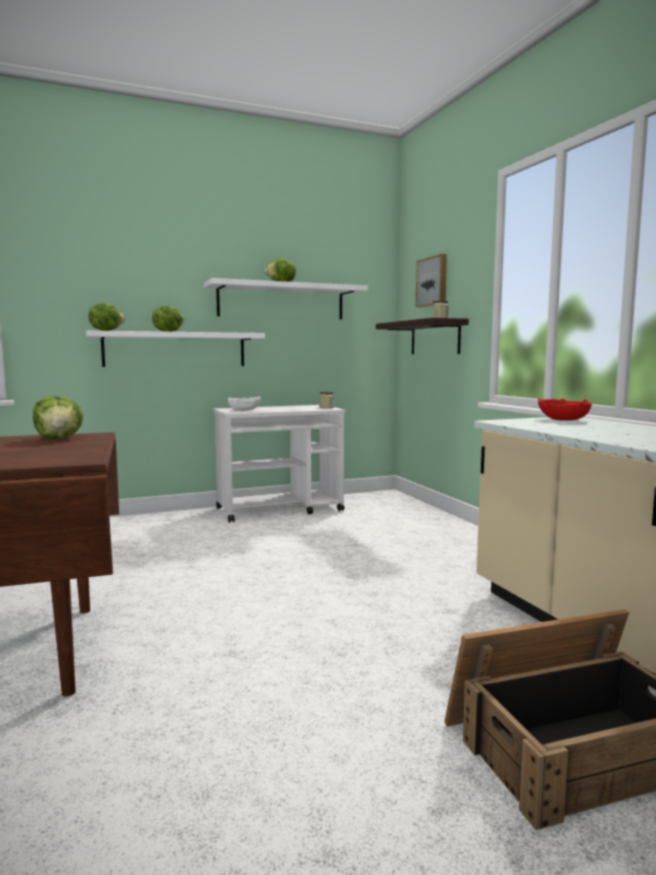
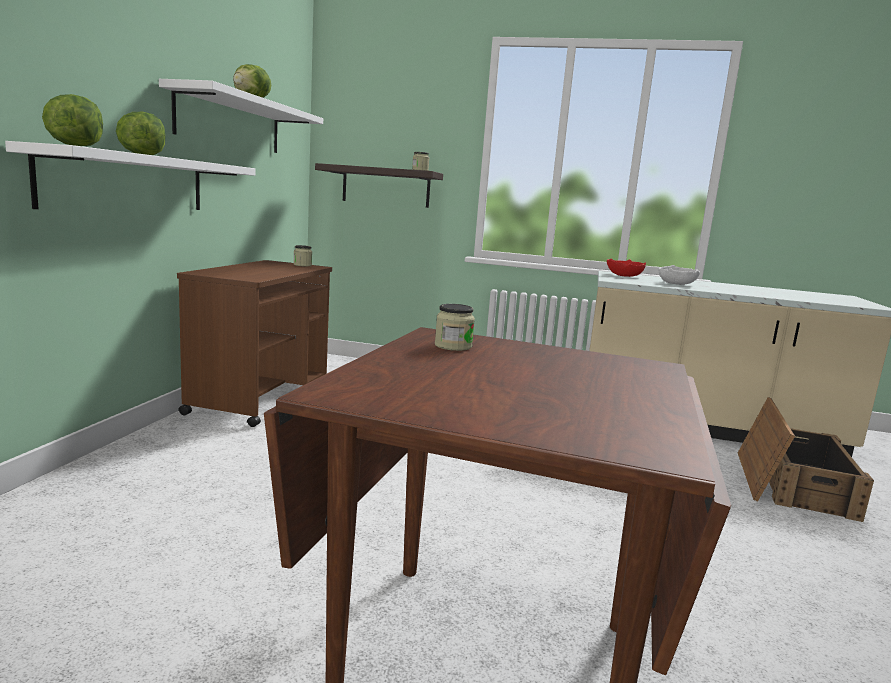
camera: 55 degrees left, 5 degrees up
(59, 439) = (453, 346): lettuce -> jar
(244, 410) = (244, 275): white bowl -> white bowl (676, 284)
(280, 509) = (261, 397): white cart -> brown cart
(433, 281) = (382, 125): picture -> none

